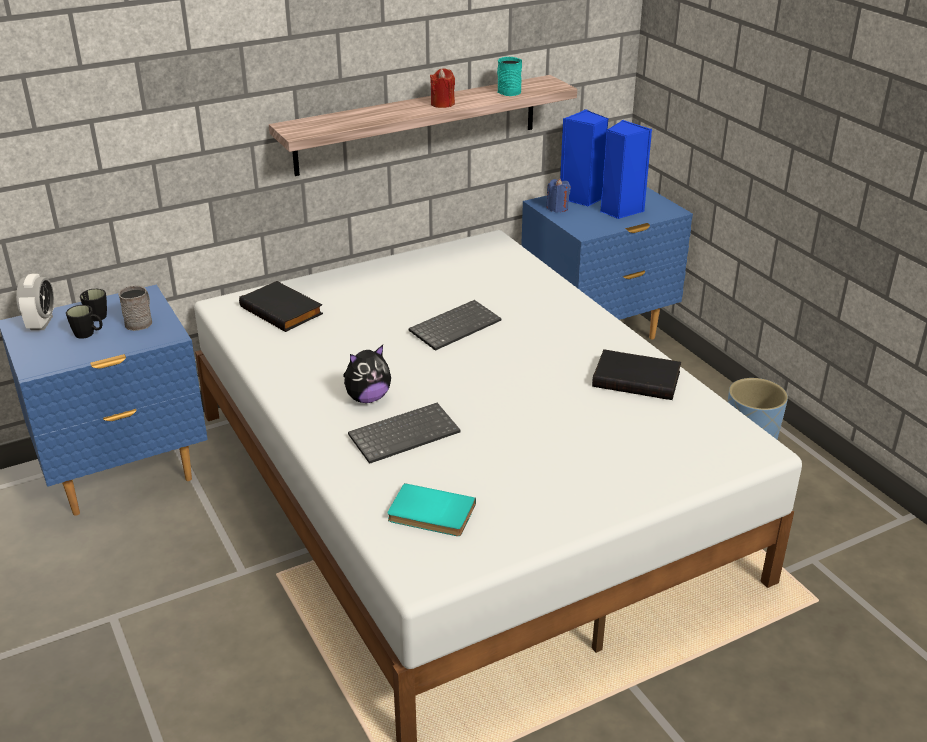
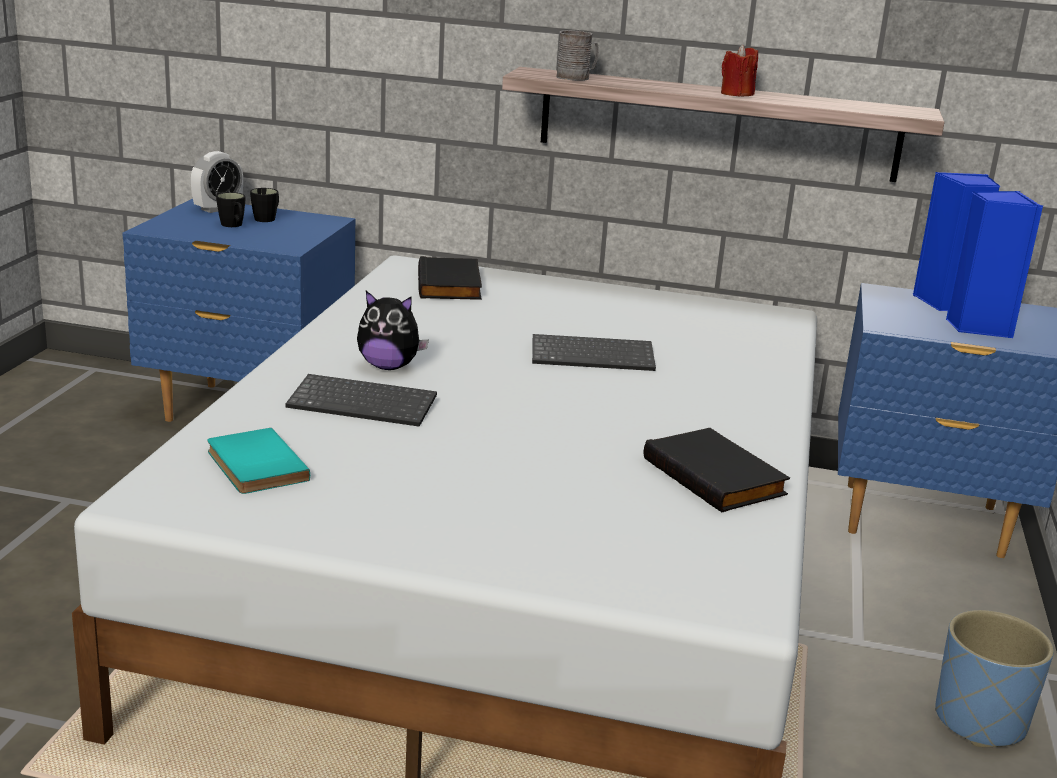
camera: 40 degrees right, 10 degrees down
(140, 321) = (288, 233): grey mug -> grey mug (577, 77)
(507, 91) = (843, 104): turquoise mug -> none
(557, 208) = (893, 300): blue candle -> none

